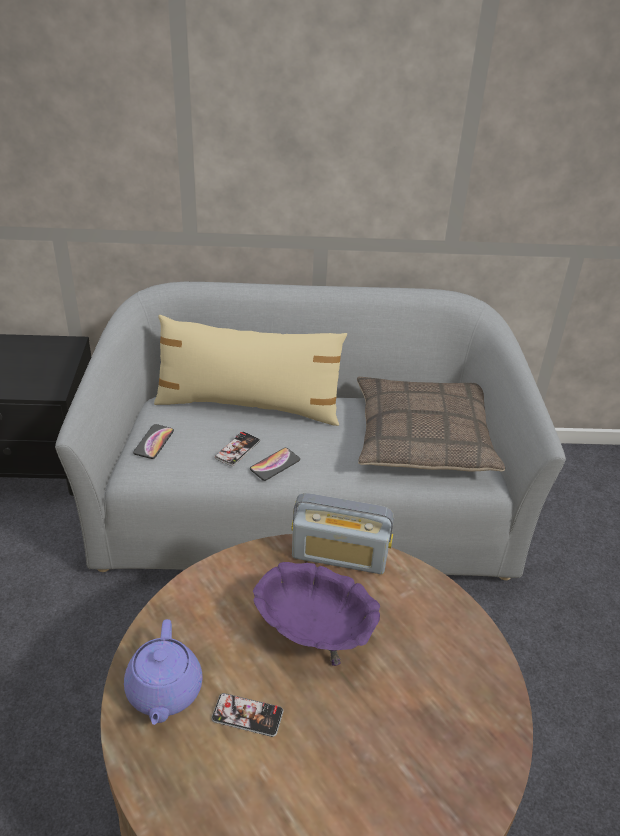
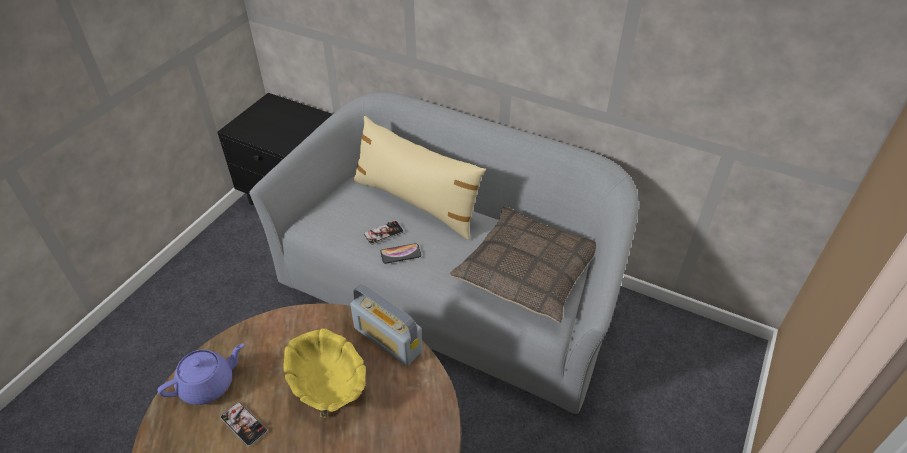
camera: 30 degrees right, 5 degrees up
(154, 442) = (332, 208): phone -> none
(164, 691) = (208, 384): purple teapot -> purple teapot turned 150 degrees counterclockwise
(313, 632) = (327, 387): purple bowl -> yellow bowl

